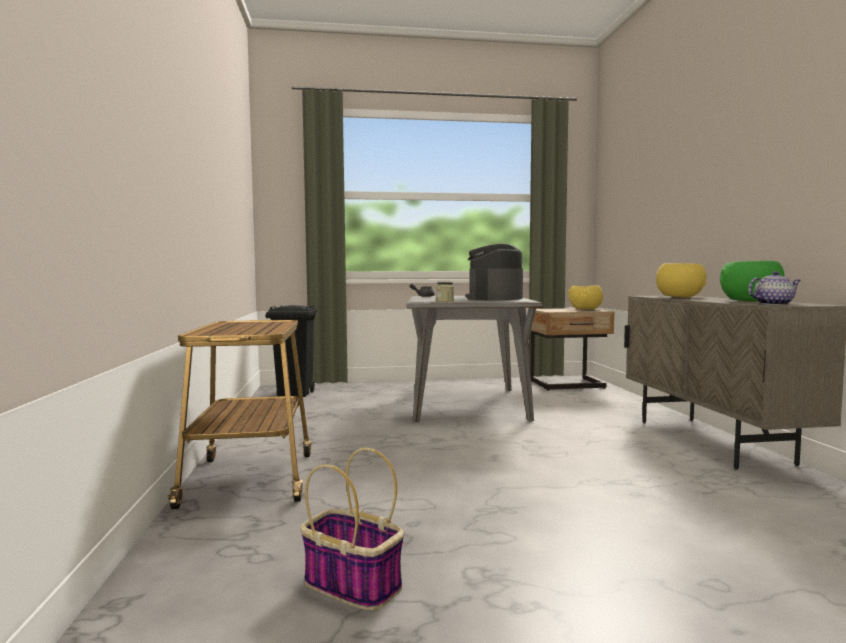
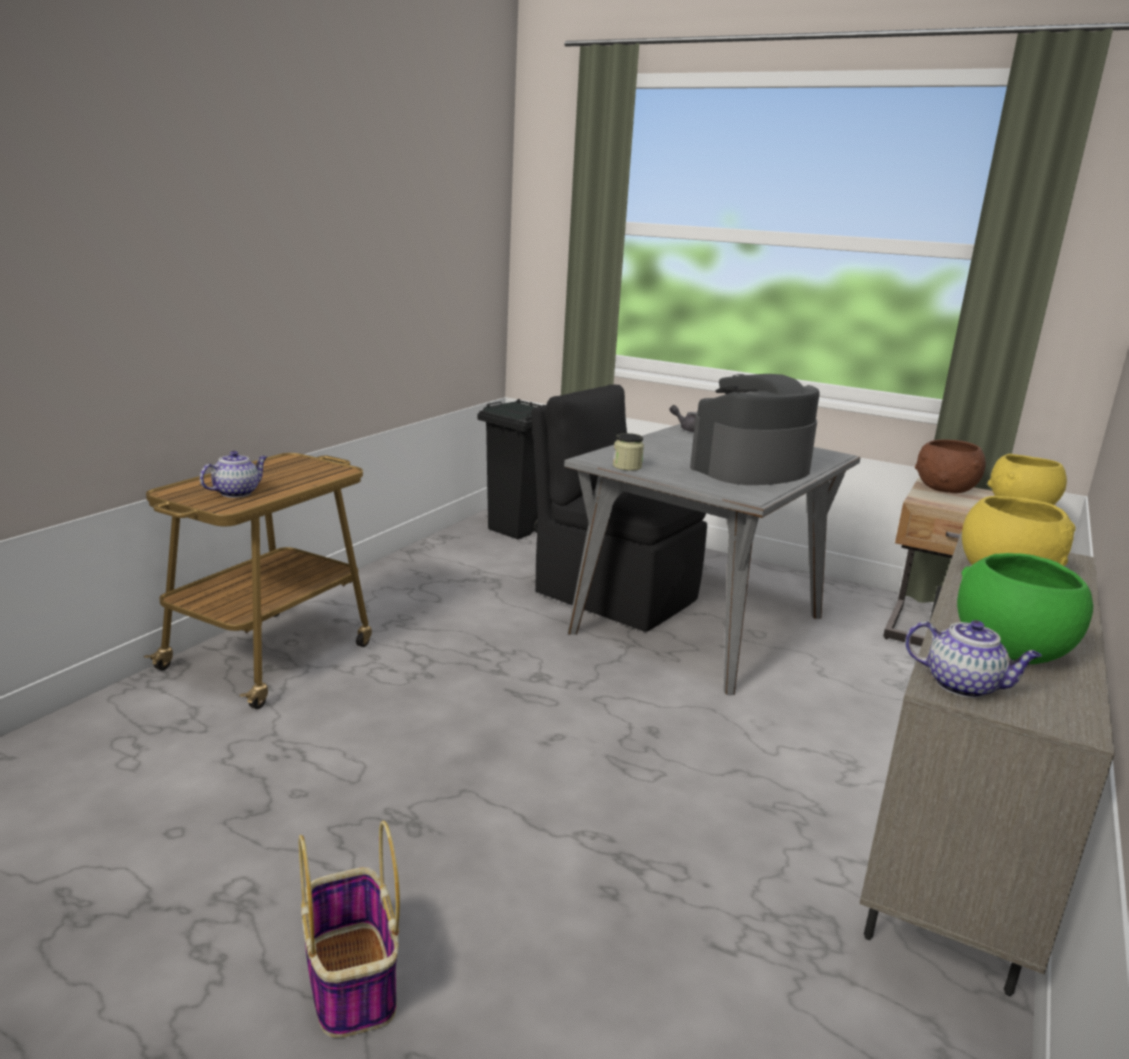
camera: 35 degrees right, 15 degrees up
(248, 330) = (237, 493): none -> teapot
(350, 584) = (135, 835): basket -> basket (350, 978)
(404, 404) = (613, 594): none -> black chair
(549, 309) = (945, 490): none -> brown bowl

